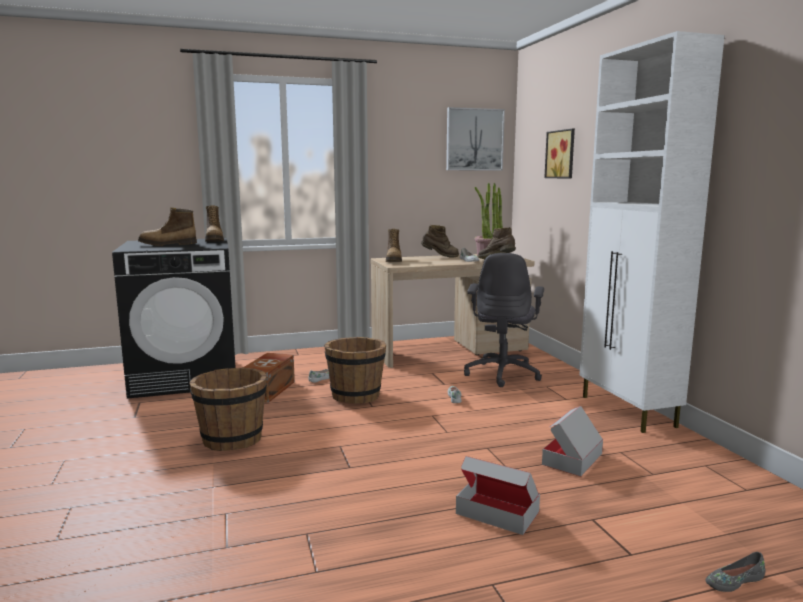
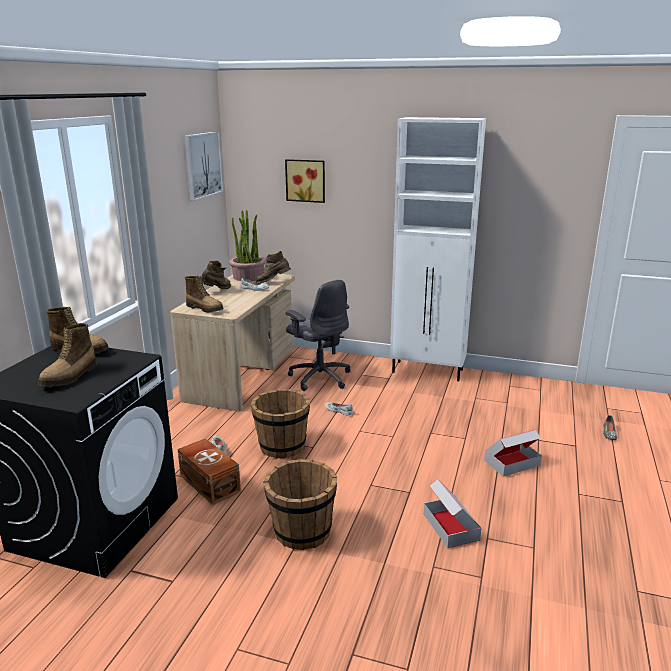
camera: 55 degrees left, 10 degrees up
(572, 459) = (470, 414): cardboard box -> cardboard box (451, 527)

